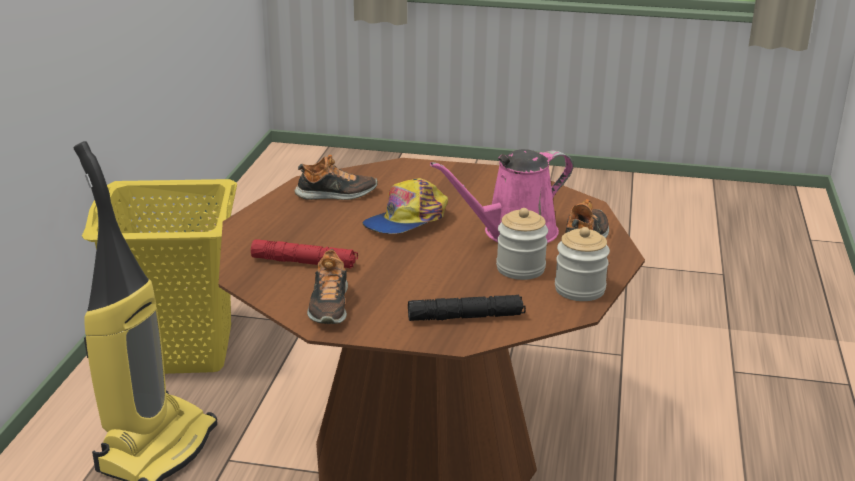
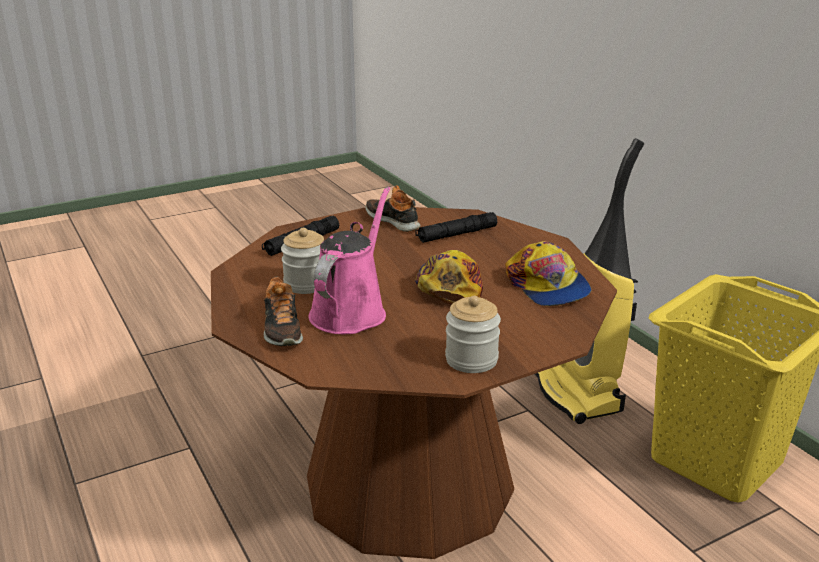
camera: 140 degrees right, 0 degrees up
(304, 262) = (456, 234): red flashlight -> black flashlight
(336, 194) = (547, 286): shoe -> cap
(579, 289) = (243, 286): jar -> jar (471, 360)

